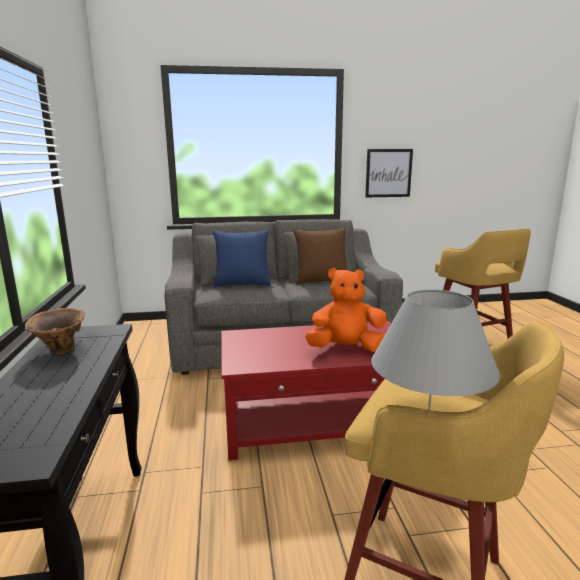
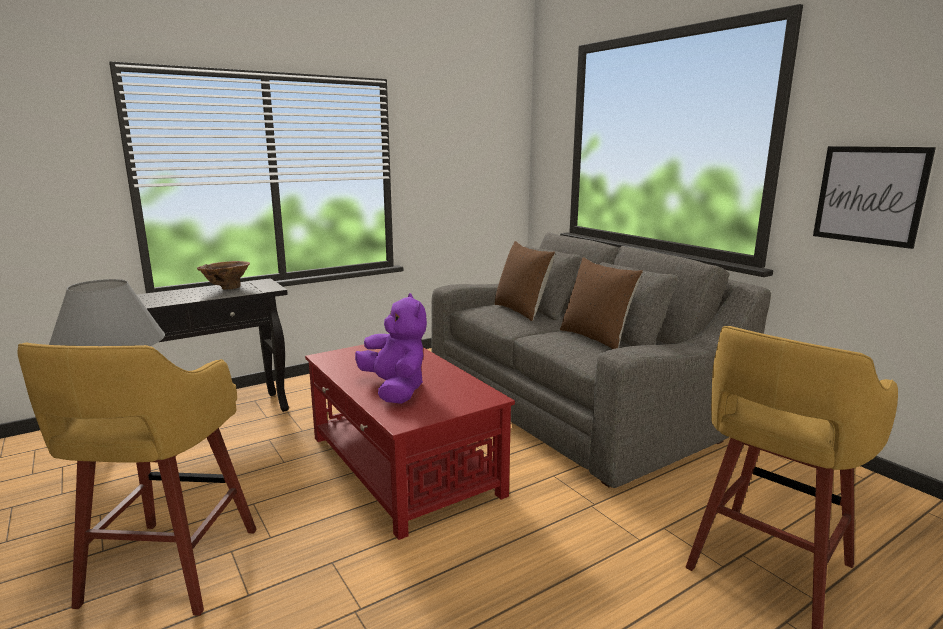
camera: 65 degrees right, 0 degrees up
(242, 284) = (522, 311): blue pillow -> brown pillow
(346, 349) = (395, 390): orange plush toy -> purple plush toy

